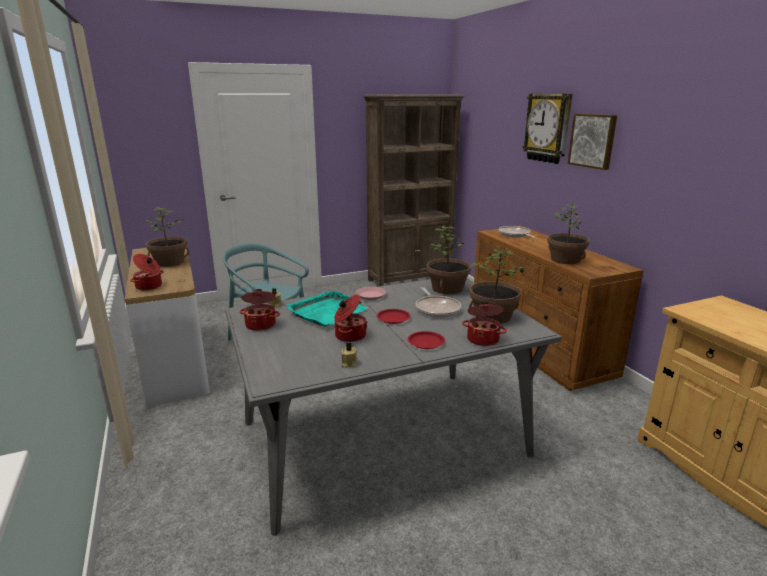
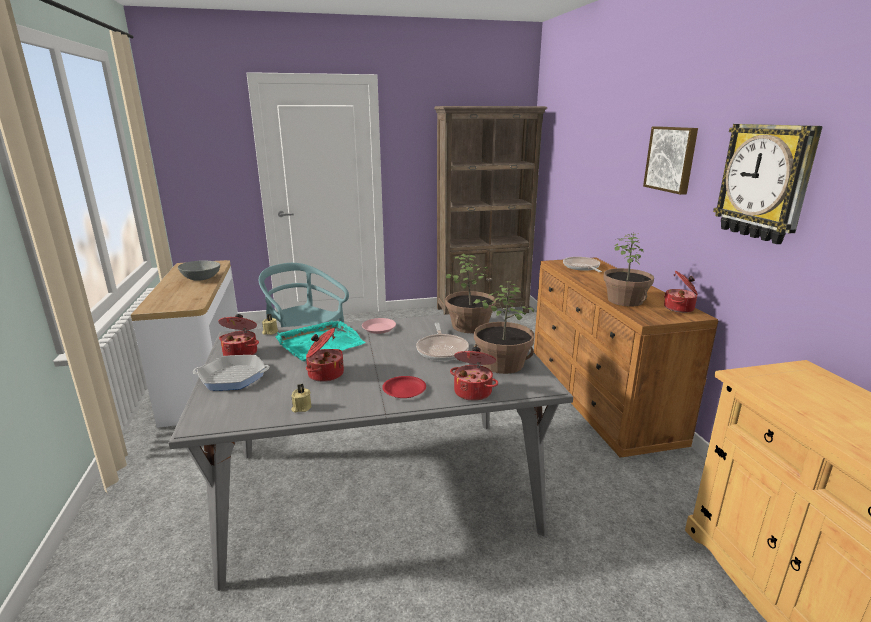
camera: 10 degrees right, 0 degrees up
(149, 286) = (163, 303): cooking pot -> cooking pot (679, 308)
(169, 262) = (200, 278): potted plant -> grey bowl
(268, 345) = (232, 377): none -> frying pan
(393, 318) = (386, 357): red plate -> none
(548, 128) = (627, 144): wall clock -> wall clock (765, 182)

